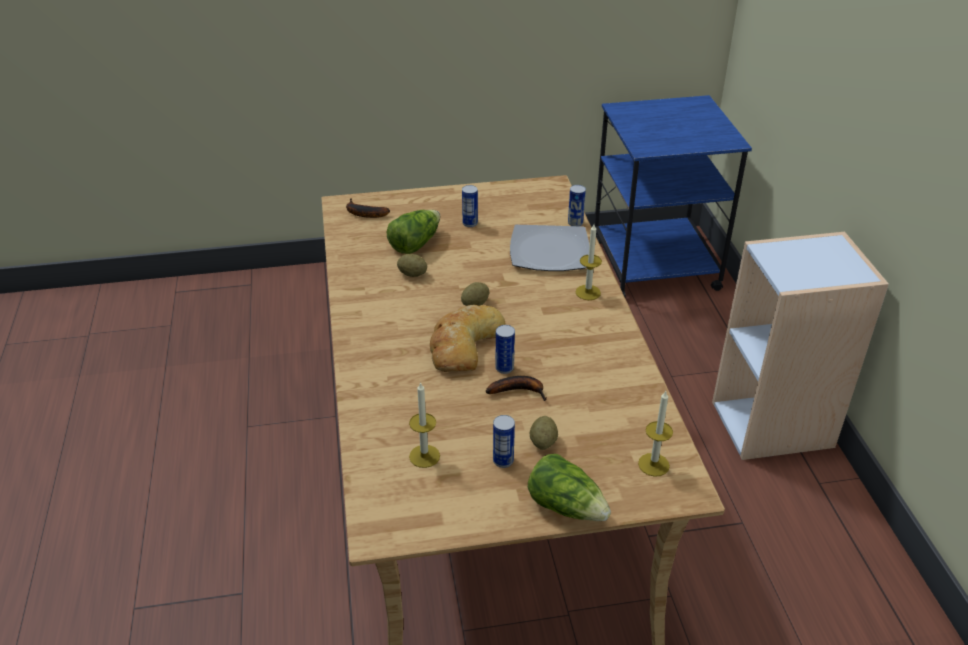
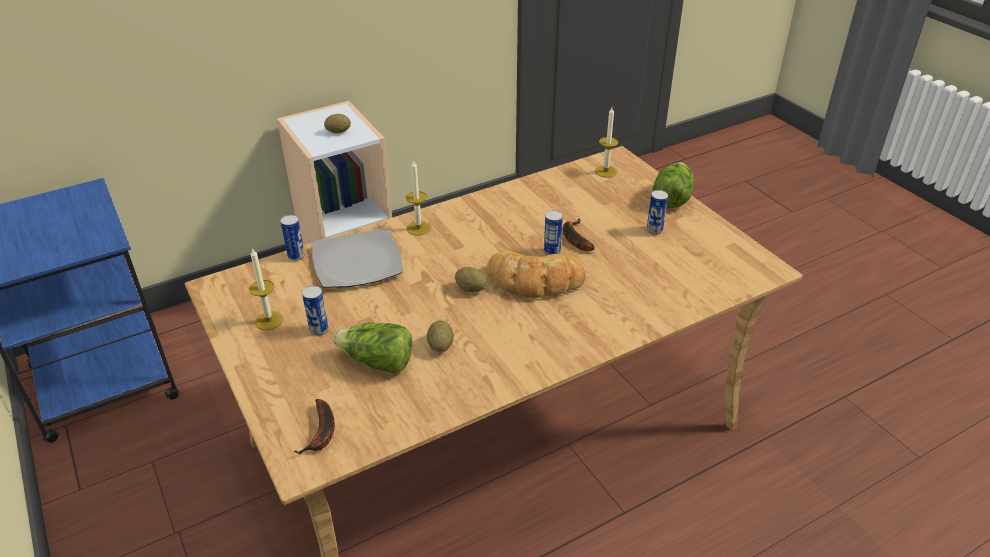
camera: 110 degrees left, 0 degrees up
(424, 456) = (682, 267): candle -> candle (269, 321)
(543, 442) = (621, 217): potato -> potato (338, 132)

